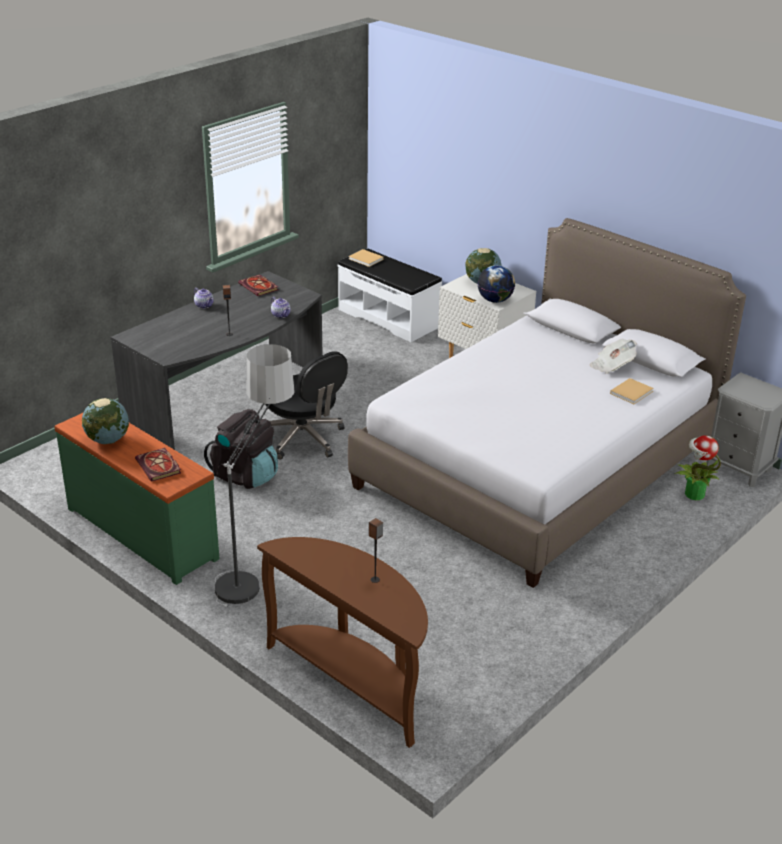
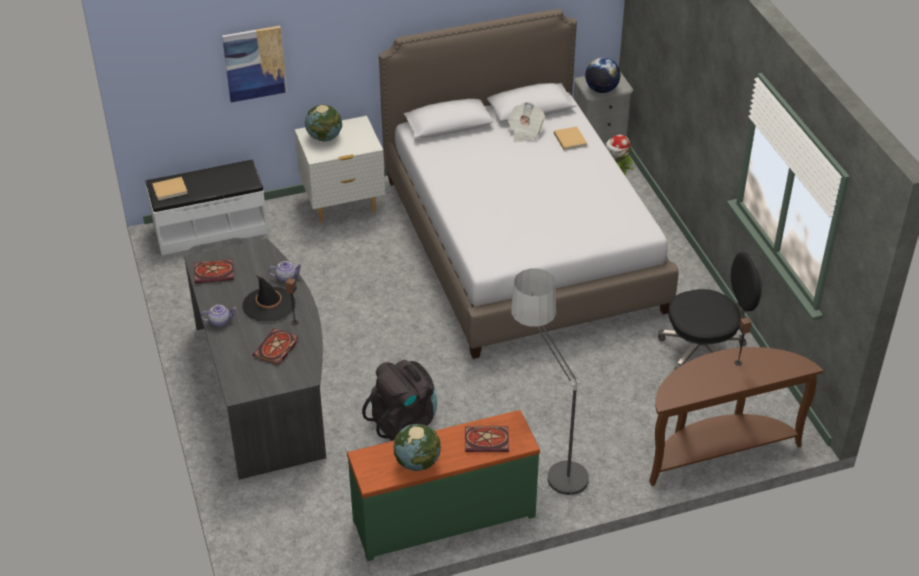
camera: 60 degrees left, 10 degrees up
(191, 336) = (276, 349): none -> book
(241, 318) = (269, 304): none -> black hat
(304, 439) = (374, 362): black office chair -> black office chair (704, 350)
(459, 183) = (254, 63): none -> picture
(495, 300) = (363, 144): globe -> globe (601, 89)

